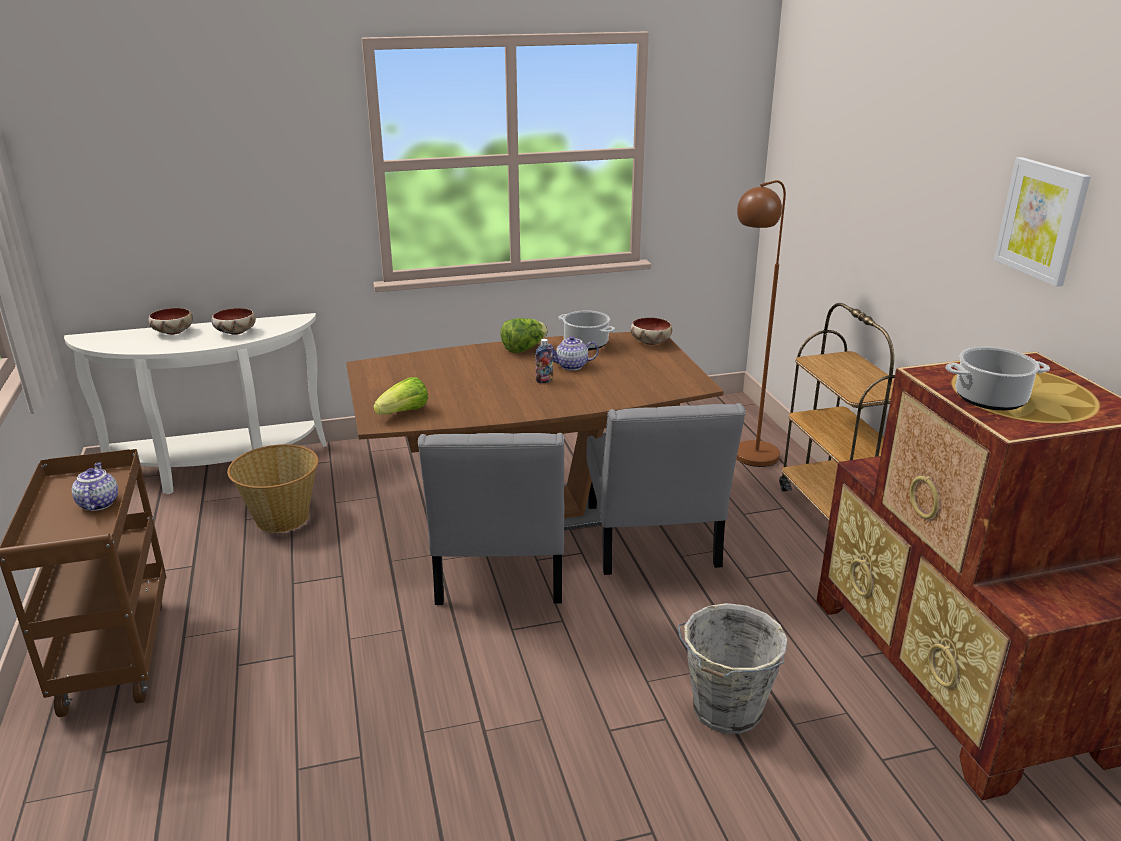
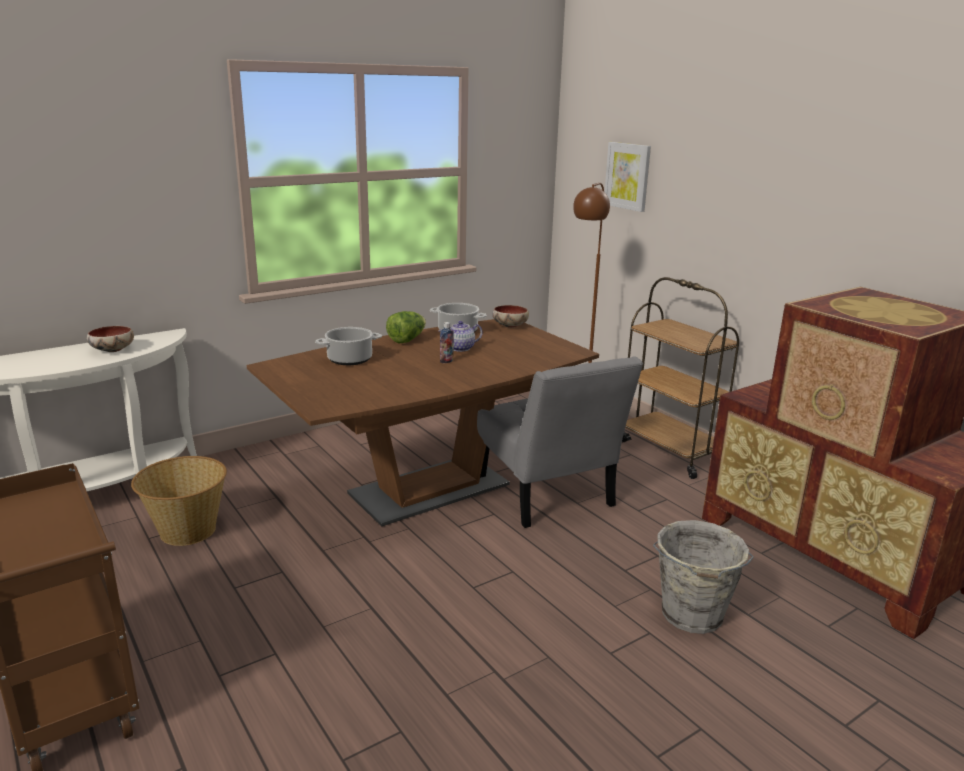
camera: 20 degrees left, 5 degrees down
(98, 503) = (53, 522): teapot -> none
(172, 332) = (40, 356): bowl -> none
(404, 412) = (340, 398): lettuce -> none
(499, 573) = (432, 542): grey chair -> none
(989, 399) = (872, 315): cooking pot -> cooking pot (349, 360)
(1042, 220) = (852, 186): picture -> picture (627, 176)

